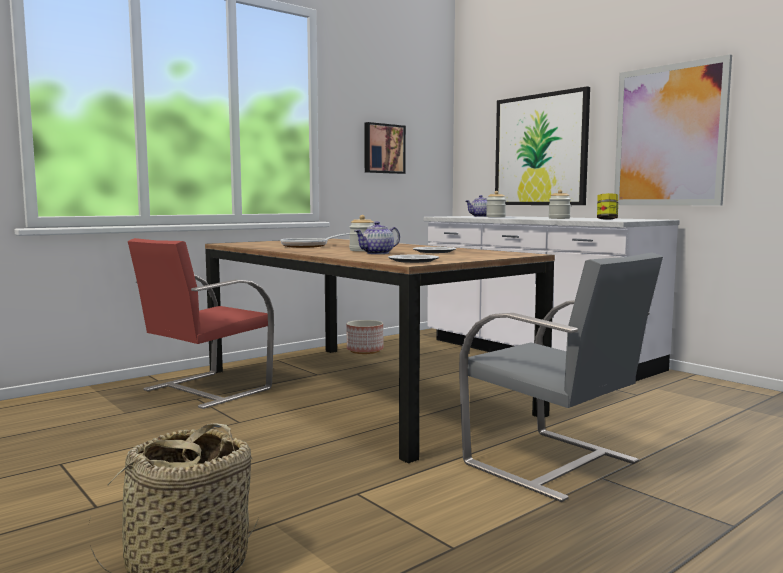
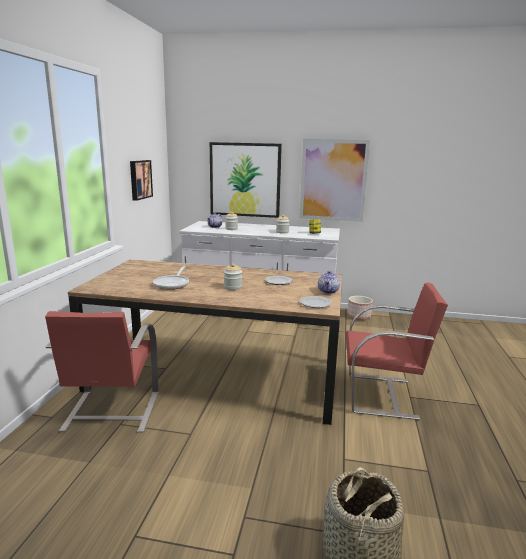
camera: 40 degrees left, 10 degrees up
(365, 350) = (159, 334): planter -> planter (359, 316)
(377, 253) = (258, 292): teapot -> teapot (328, 291)
(553, 463) = (383, 396): grey chair -> red chair

